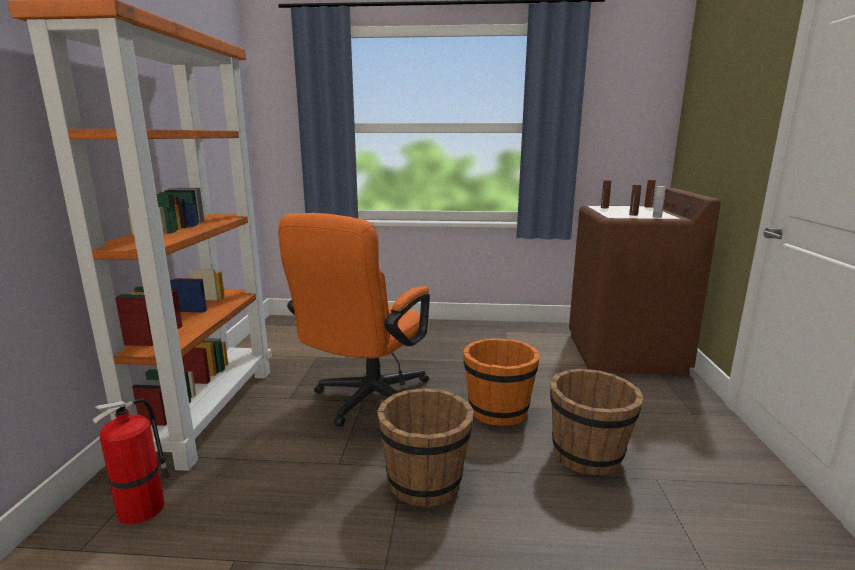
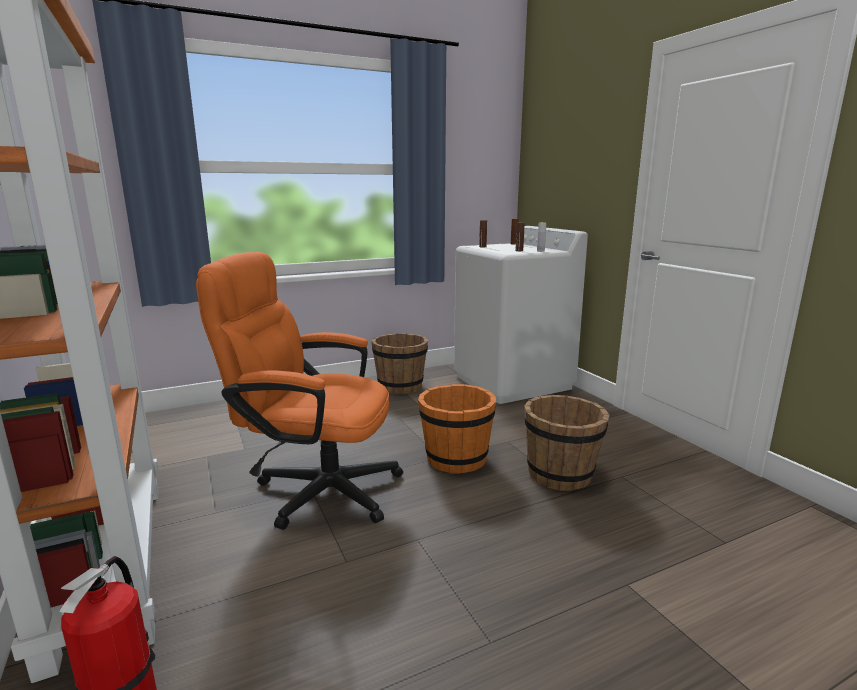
camera: 30 degrees left, 0 degrees up
(366, 401) = (315, 488): orange office chair -> orange office chair turned 105 degrees clockwise
(425, 481) = (451, 546): brown bucket -> brown bucket (400, 386)
(625, 353) = (512, 382): brown washing machine -> white washing machine

